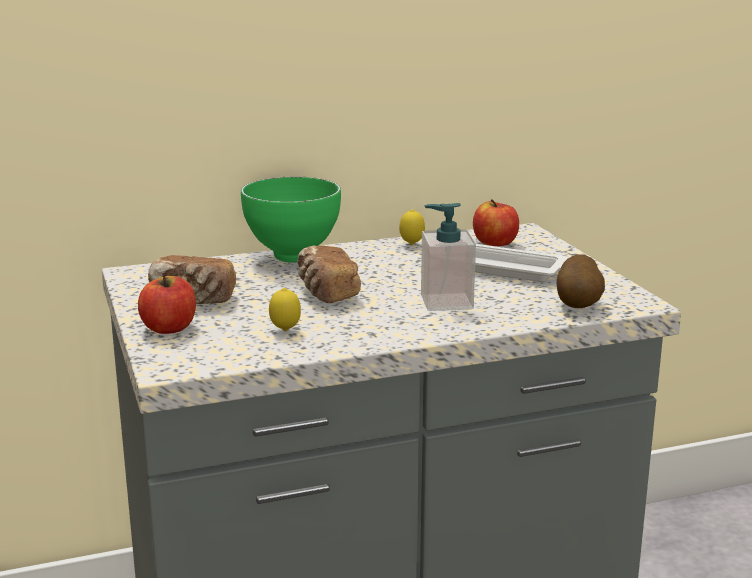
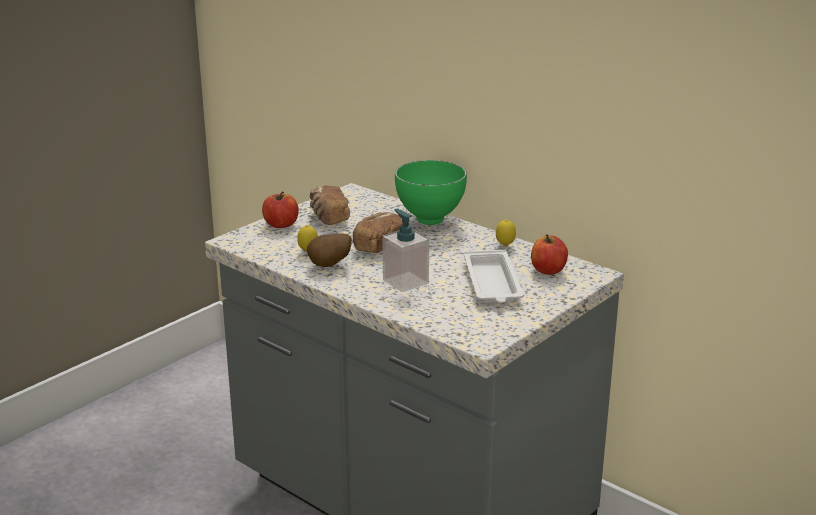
camera: 60 degrees right, 5 degrees up
(579, 305) = (451, 323): potato -> potato (330, 266)

